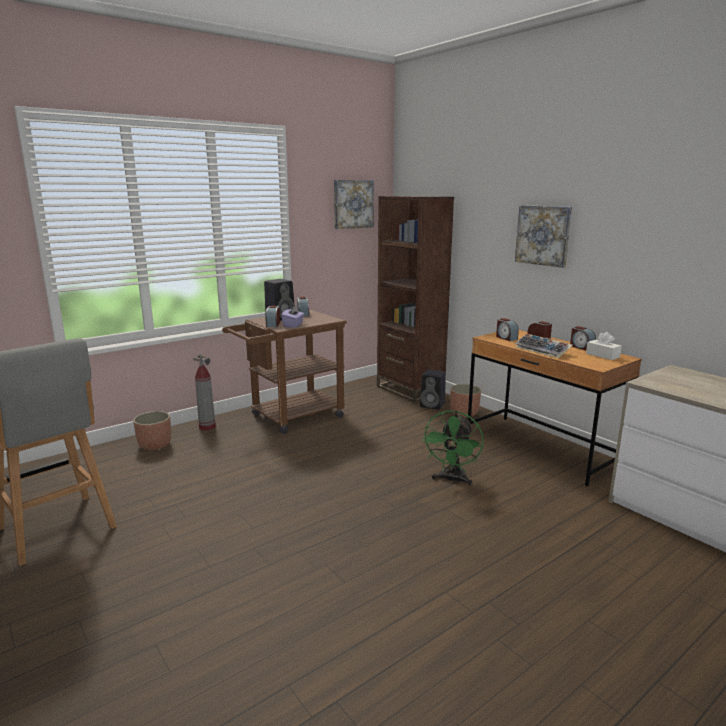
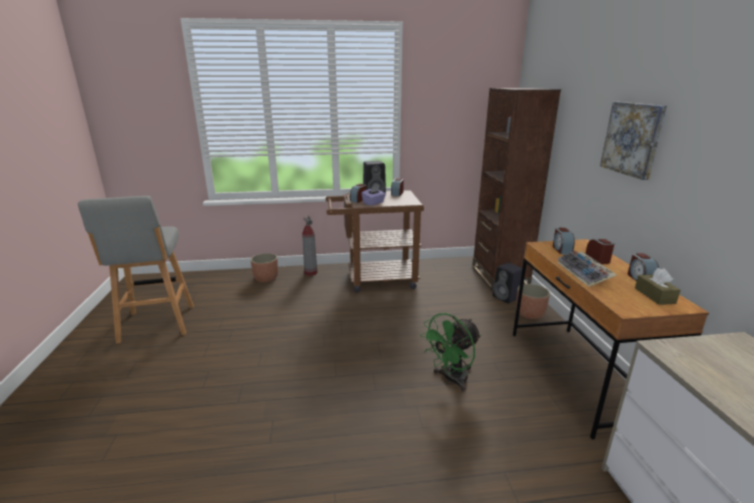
camera: 30 degrees right, 5 degrees up
(353, 204) = (470, 95): picture -> none
(602, 355) = (654, 295): white tissue box -> brown tissue box

